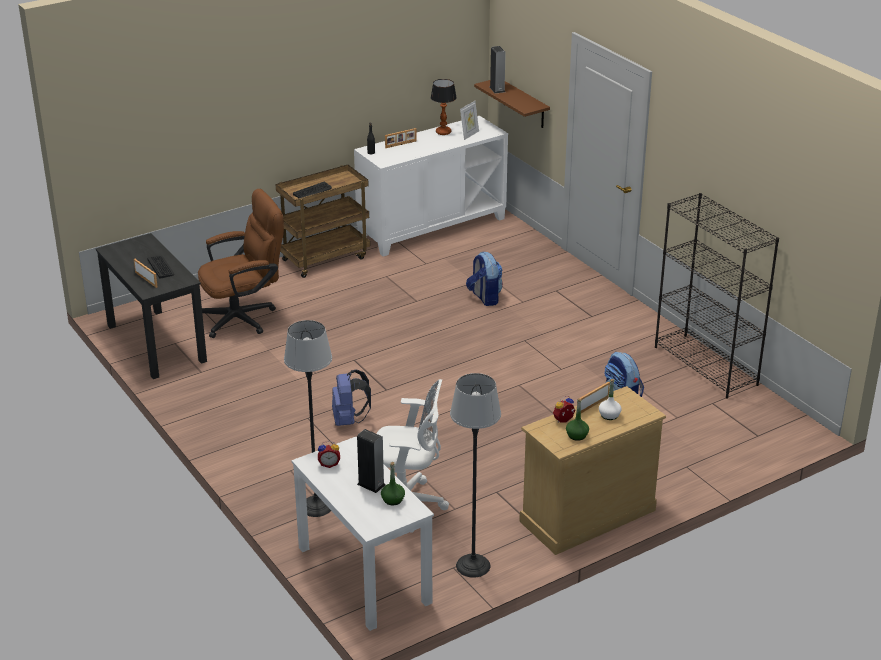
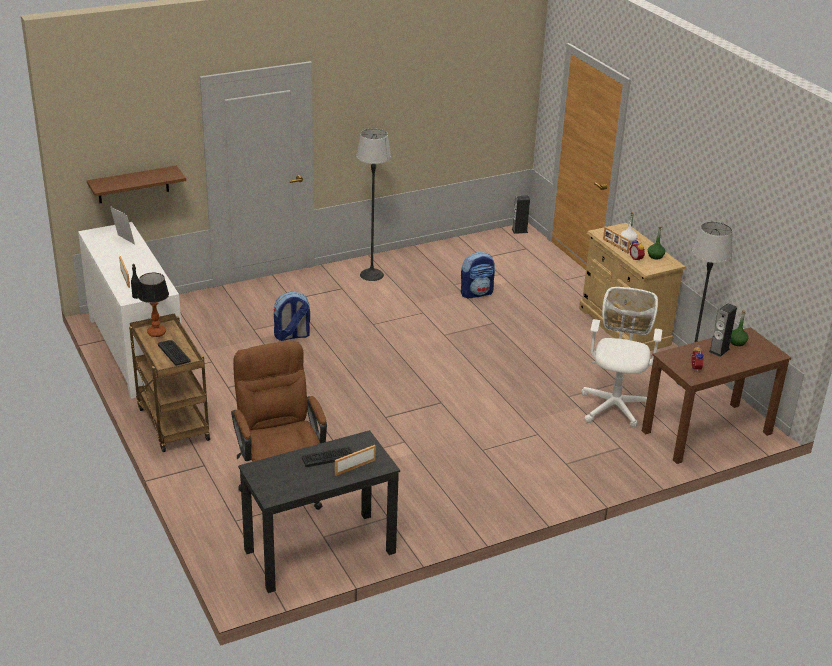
camera: 85 degrees left, 0 degrees up
(316, 506) = (618, 452): floor lamp -> floor lamp (371, 275)
(349, 420) = (489, 426): blue backpack -> none
(363, 574) = (706, 432): white desk -> brown desk
(443, 132) = (108, 253): table lamp -> table lamp (156, 333)
(497, 89) = (118, 183): speaker -> speaker (519, 231)
(706, 366) = (431, 252): black bookcase -> none

